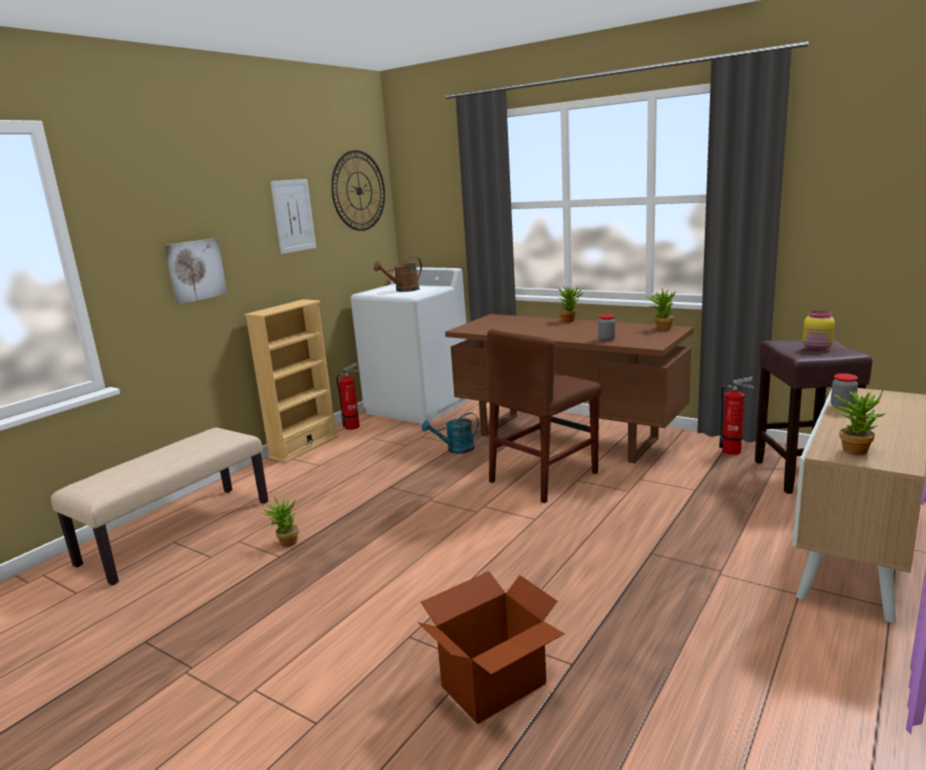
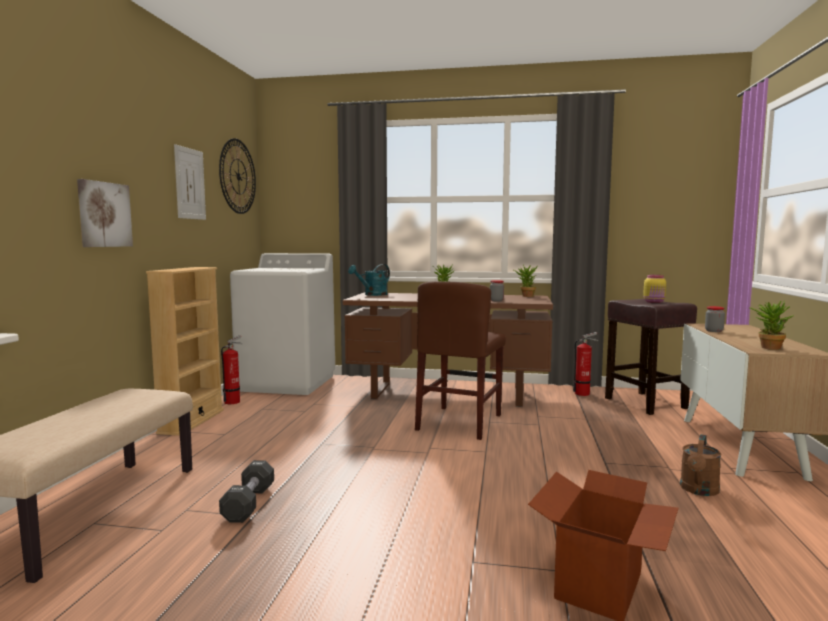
camera: 25 degrees left, 10 degrees down
(285, 543) = (249, 504): potted plant -> black dumbbell
(403, 290) = (283, 269): brown watering can -> brown watering can (699, 490)
(455, 449) = (357, 410): turquoise watering can -> turquoise watering can (372, 294)

